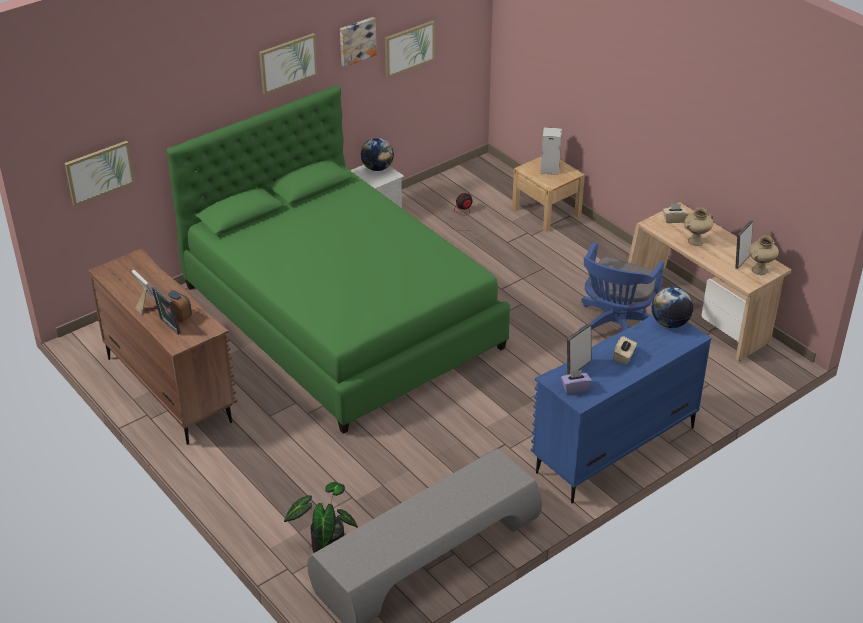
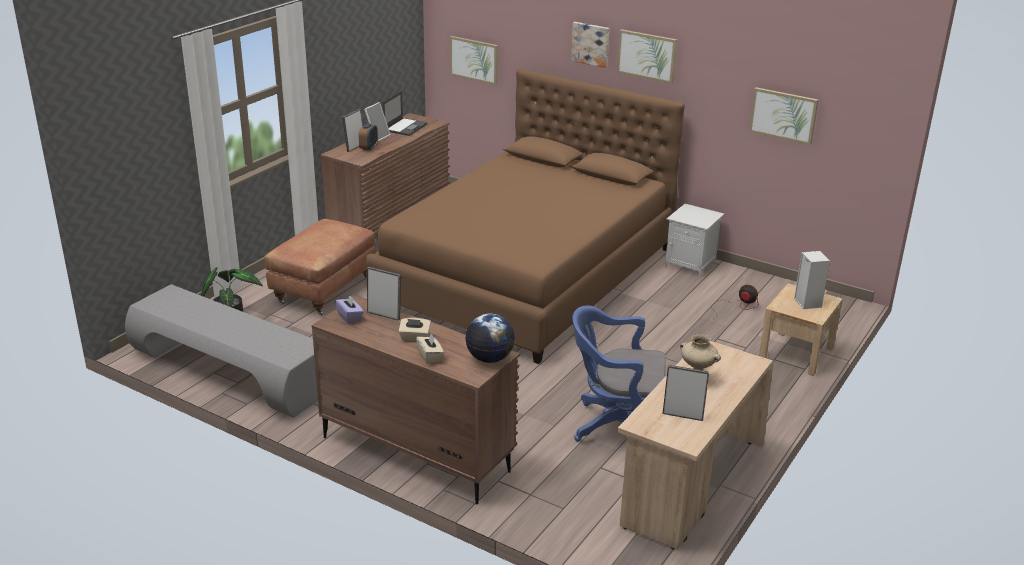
camera: 70 degrees right, 10 degrees down
(133, 280) = (405, 127): none -> laptop
(292, 464) = (323, 290): none -> brown ottoman
(341, 316) = (528, 275): green bed -> brown bed
(357, 40) = (723, 73): picture -> picture (591, 44)
(377, 168) = (705, 215): globe -> none
(614, 449) = (416, 453): blue dresser -> brown dresser
(674, 219) = (730, 359): beige tissue box -> beige tissue box (430, 356)
(759, 270) = (672, 431): beige vase -> none

